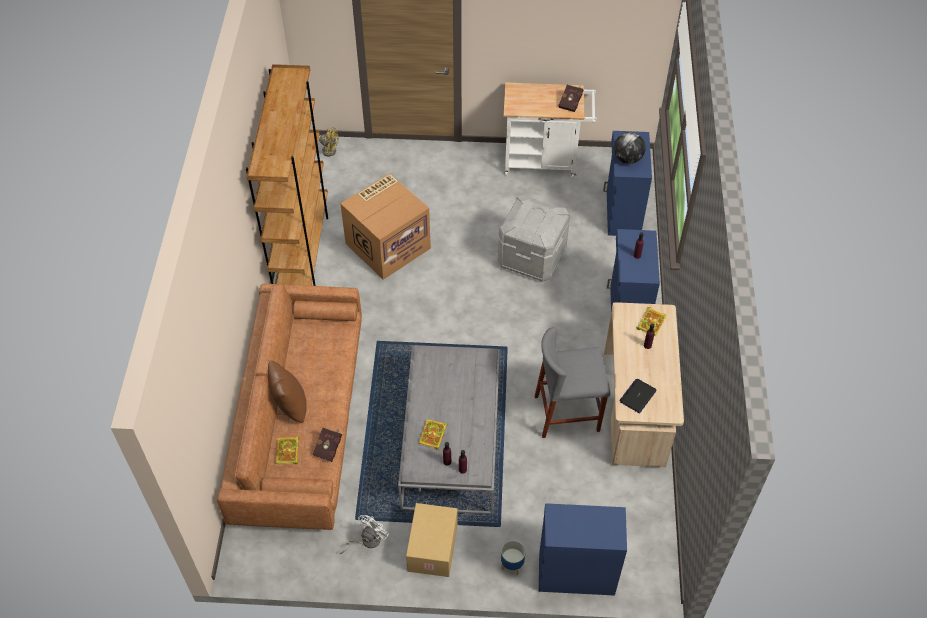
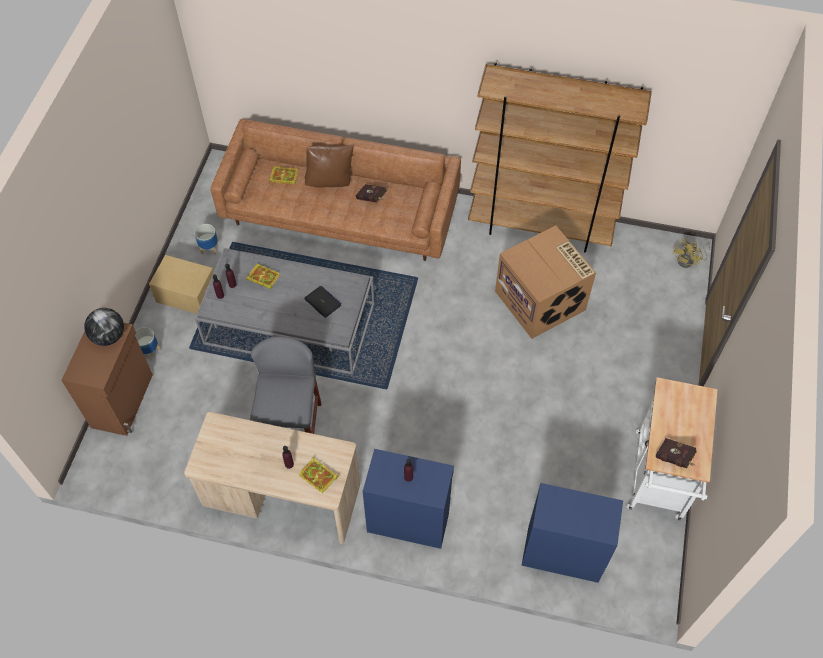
camera: 100 degrees right, 5 degrees up
(329, 447) = (279, 205): red book -> red book (372, 199)
(367, 541) = (209, 248): white fan -> planter
(532, 258) = (504, 436): grey storage box -> none
(575, 572) = (123, 400): blue cabinet -> brown cabinet
(627, 159) = (568, 505): globe -> globe (109, 336)
(638, 396) = (229, 438): laptop -> laptop (323, 302)

